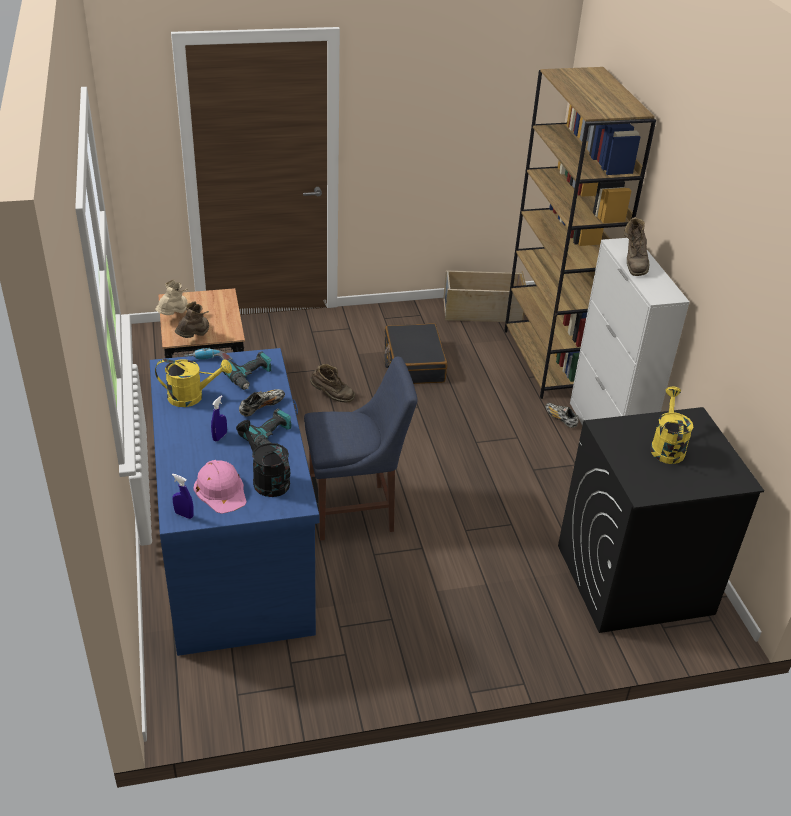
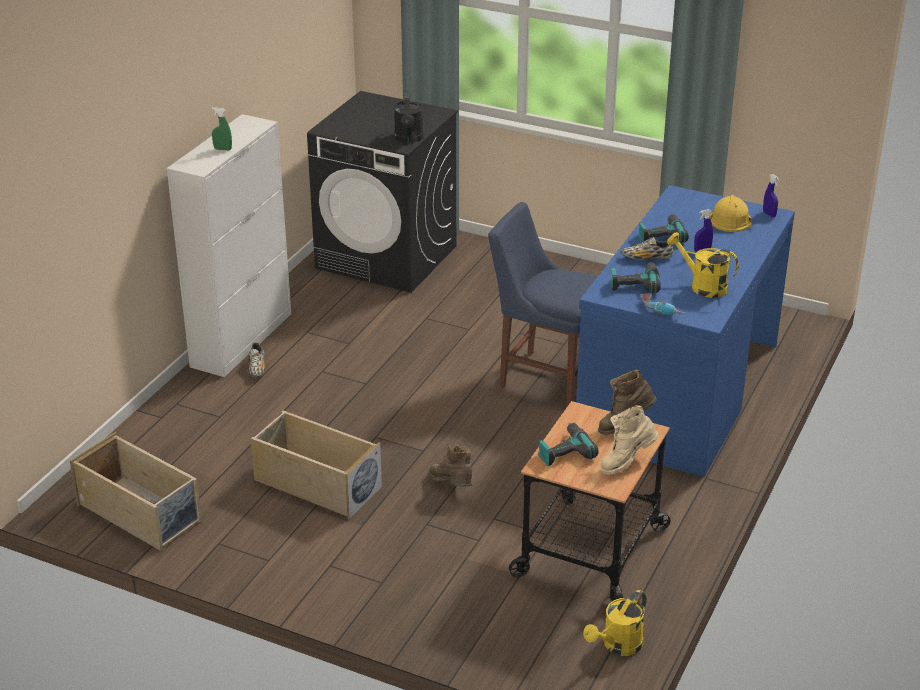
camera: 140 degrees left, 5 degrees down
(219, 307) = (564, 451): none -> power drill
(221, 490) = (729, 218): pink hard hat -> yellow hard hat
(266, 479) = (689, 213): black watering can -> black watering can (409, 139)
(413, 364) = (316, 484): black suitcase -> beige storage box
(550, 361) = (169, 422): brown bookcase -> none
(634, 264) = (222, 149): brown boot -> green spray bottle
(666, 446) = (379, 124): yellow watering can -> yellow watering can (618, 646)

